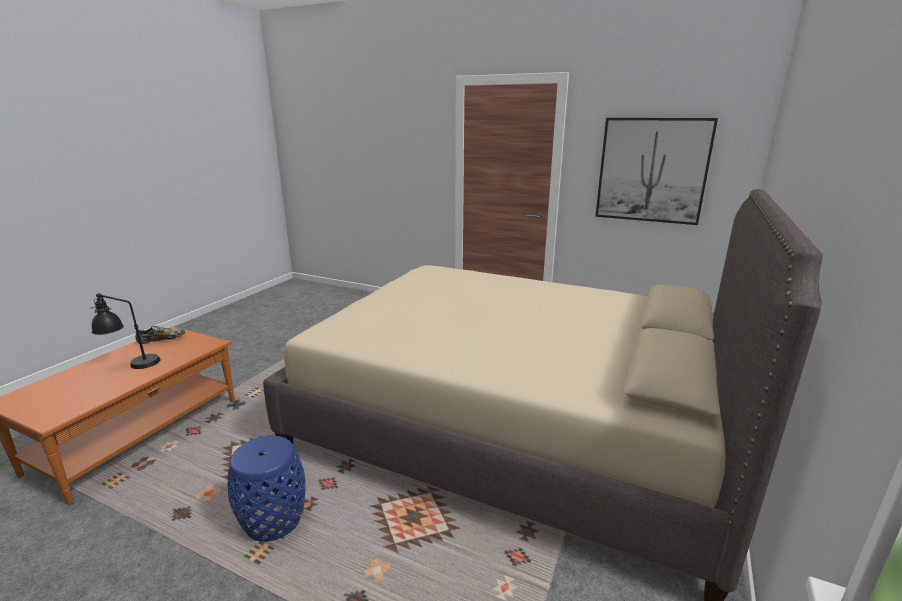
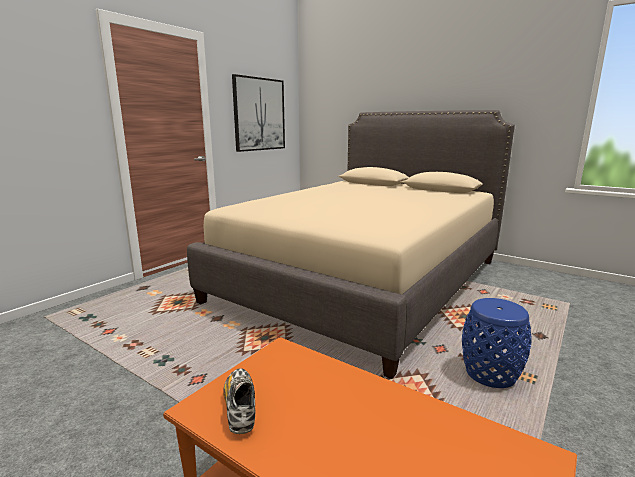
camera: 80 degrees left, 5 degrees down
(131, 365) = (343, 419): black table lamp -> none

